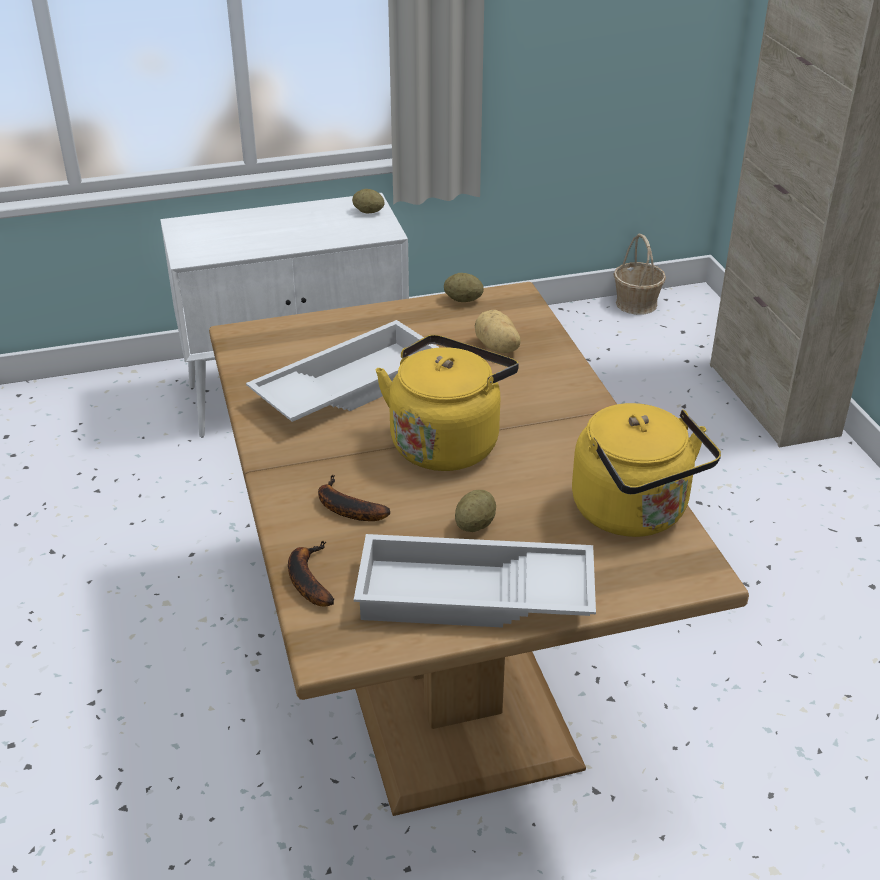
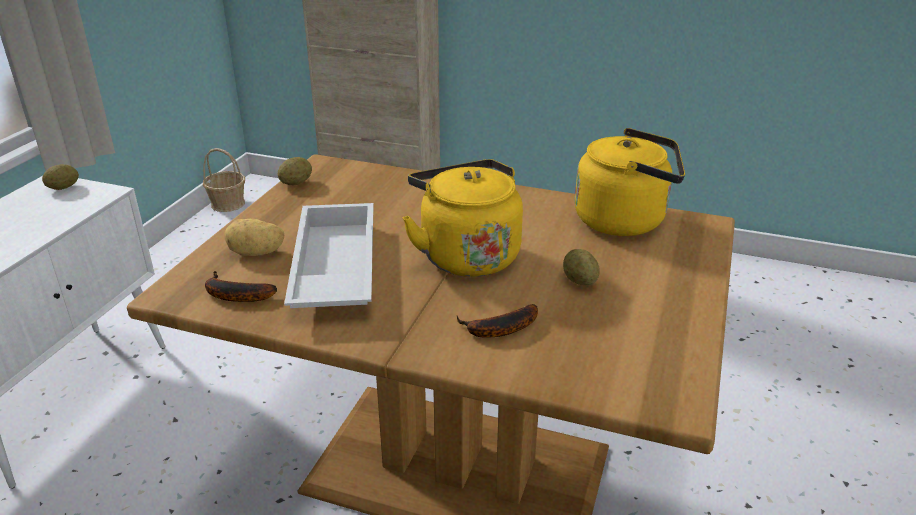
camera: 55 degrees left, 5 degrees down
(307, 579) = (575, 383): banana -> banana (233, 295)
(473, 597) = (664, 313): white tray -> none
(496, 348) = (377, 194): potato -> potato (256, 253)

